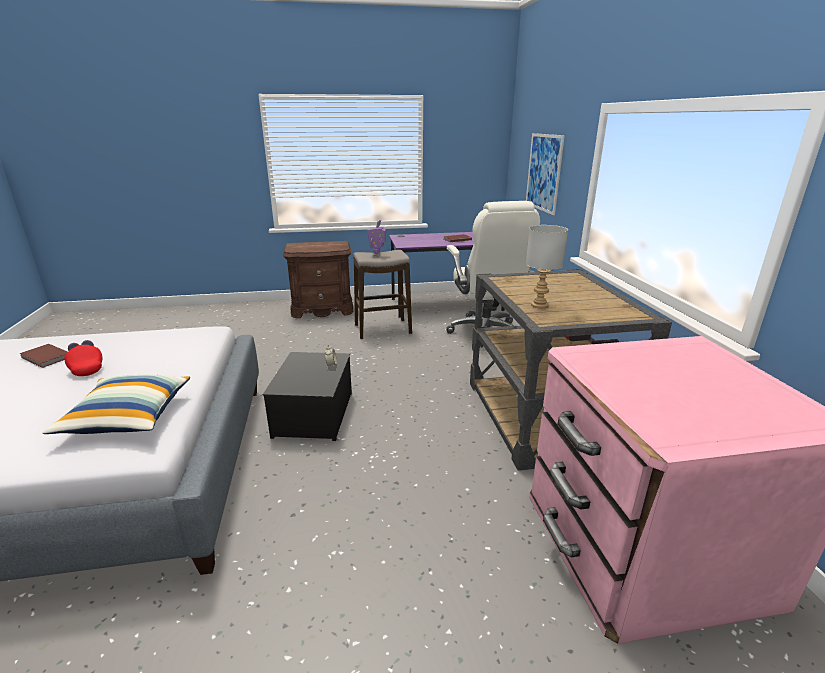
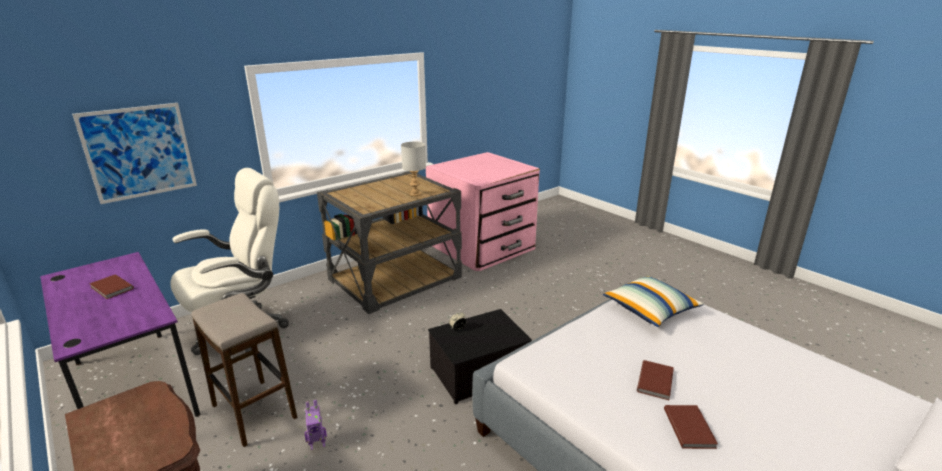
camera: 120 degrees left, 0 degrees up
(87, 368) = (656, 381): red cap -> brown book
(377, 255) = (235, 317): toy robot -> toy robot (317, 444)

